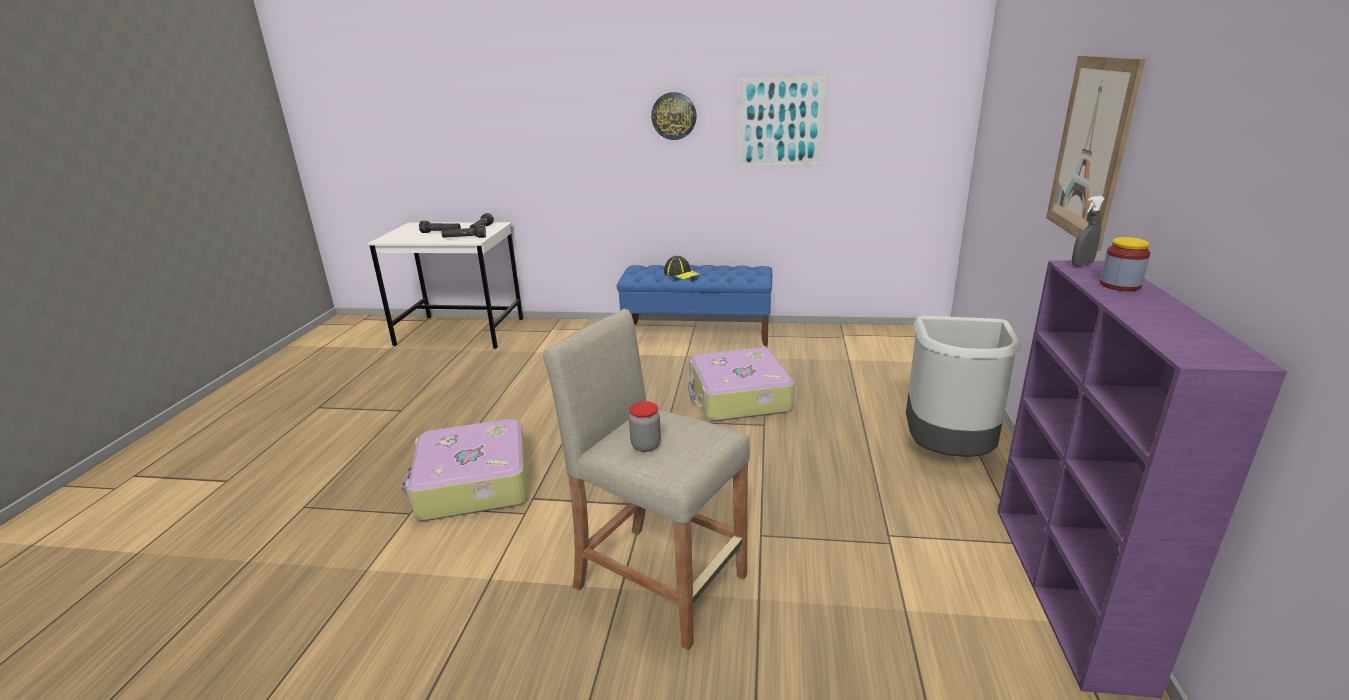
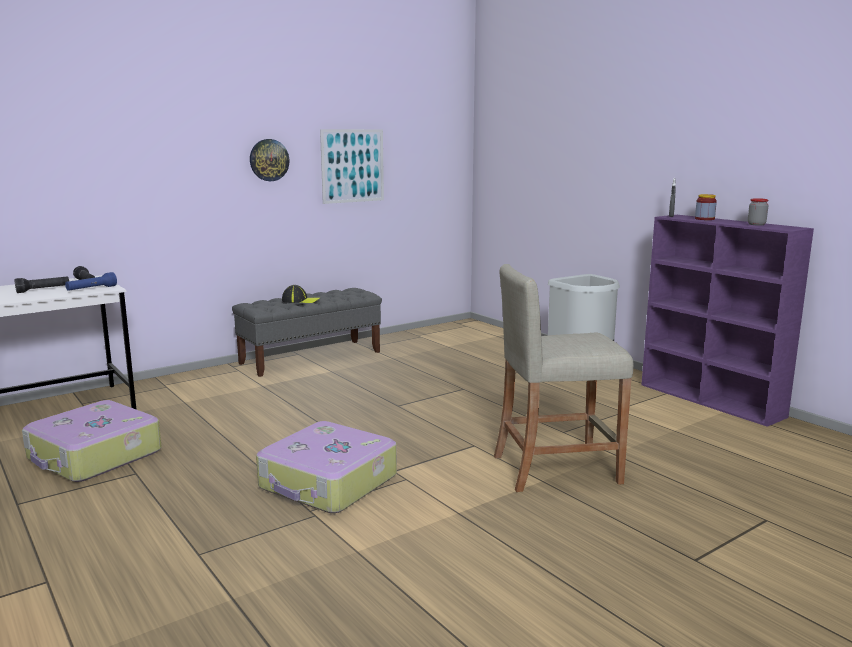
camera: 45 degrees left, 10 degrees down
(464, 238) = (91, 289): black flashlight -> blue flashlight
(646, 445) = (574, 345): jar -> jar (756, 224)
(698, 333) = (311, 357): blue bench -> grey bench
(738, 398) = (419, 381): suitcase -> suitcase (94, 456)
(1091, 149) = (627, 162): picture -> none

